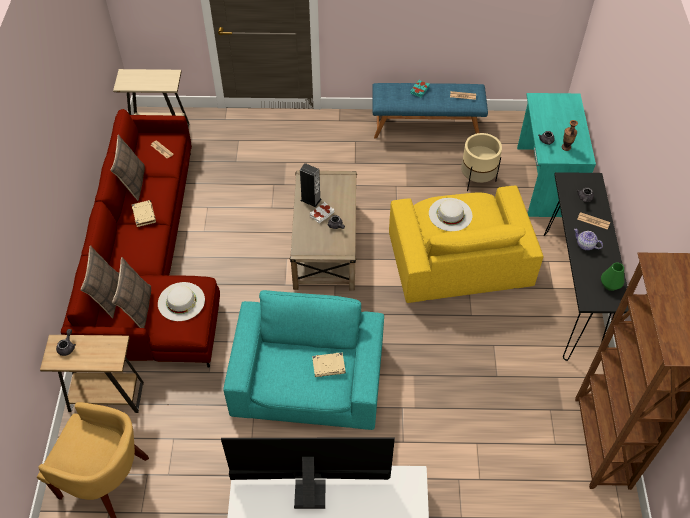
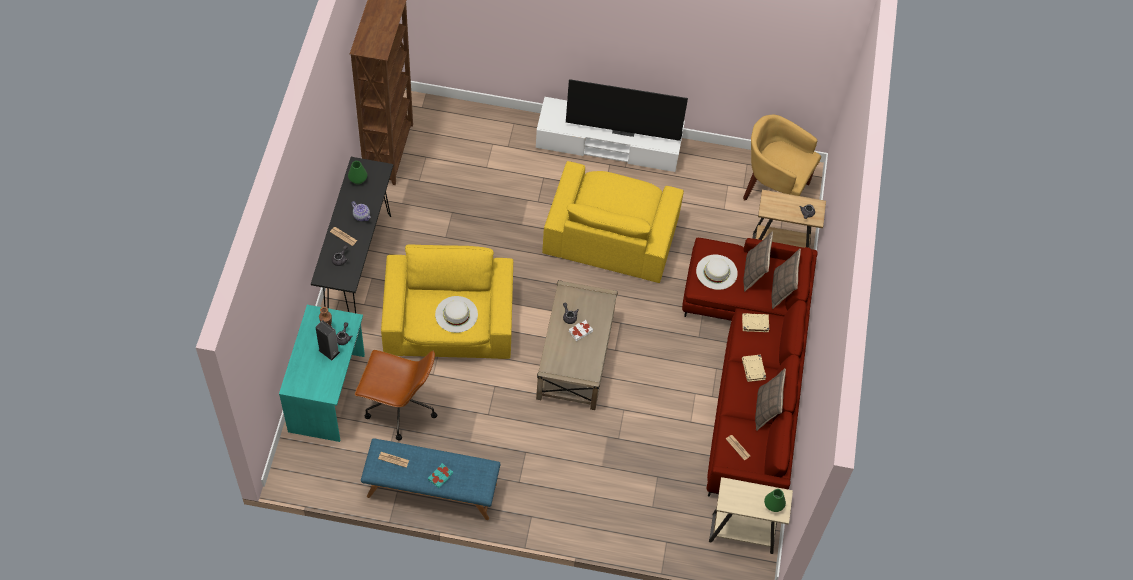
camera: 175 degrees left, 5 degrees up
(131, 78) = (773, 505): none -> green vase
(308, 381) = (611, 234): turquoise armchair -> yellow armchair
(311, 200) = (589, 349): speaker -> speaker (329, 351)
(329, 366) = (597, 197): beige book -> beige book (754, 324)
(477, 179) = (399, 407): beige planter -> brown office chair

